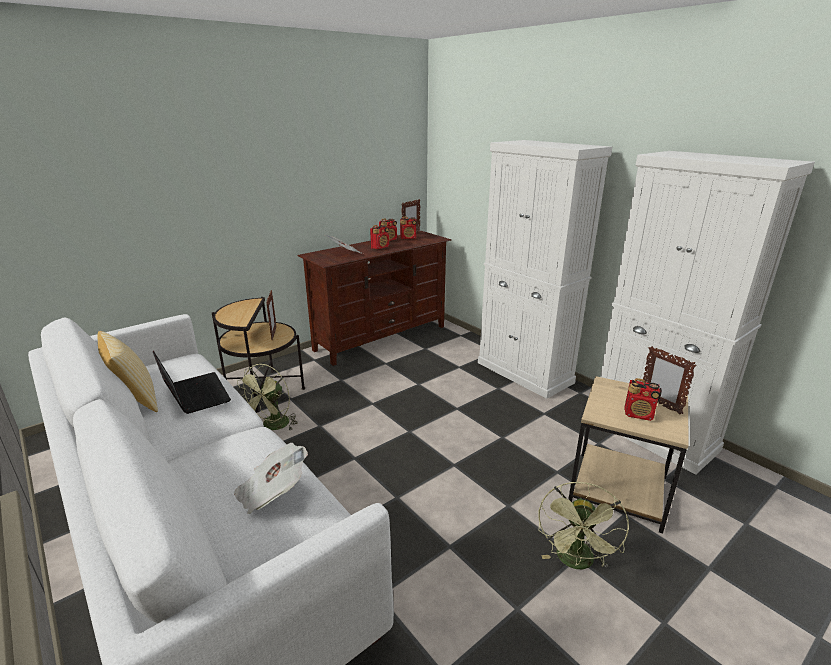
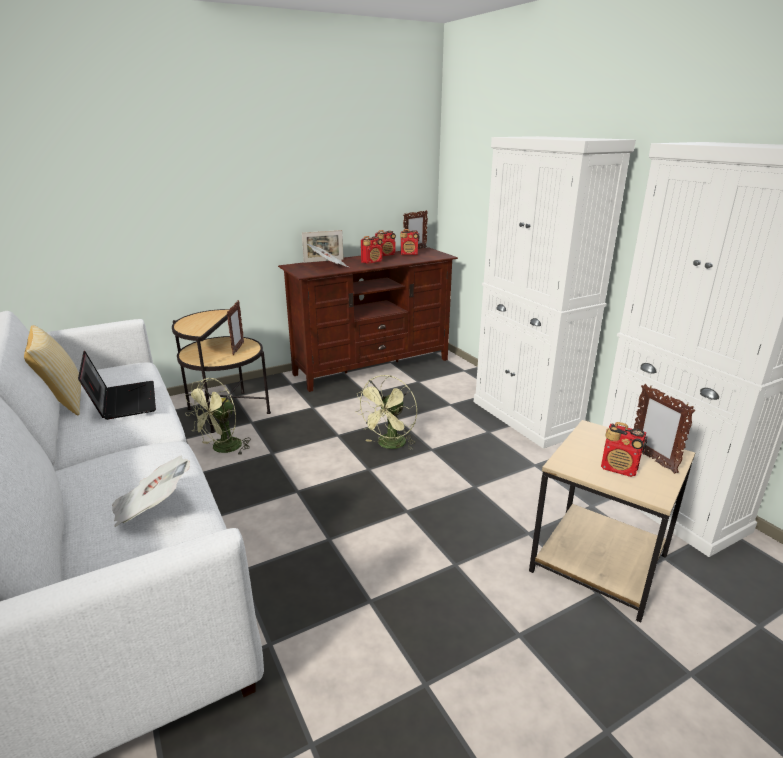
camera: 10 degrees right, 0 degrees up
(336, 248) = (323, 261): none -> picture frame
(576, 562) = (516, 641): green fan -> green fan (389, 445)

